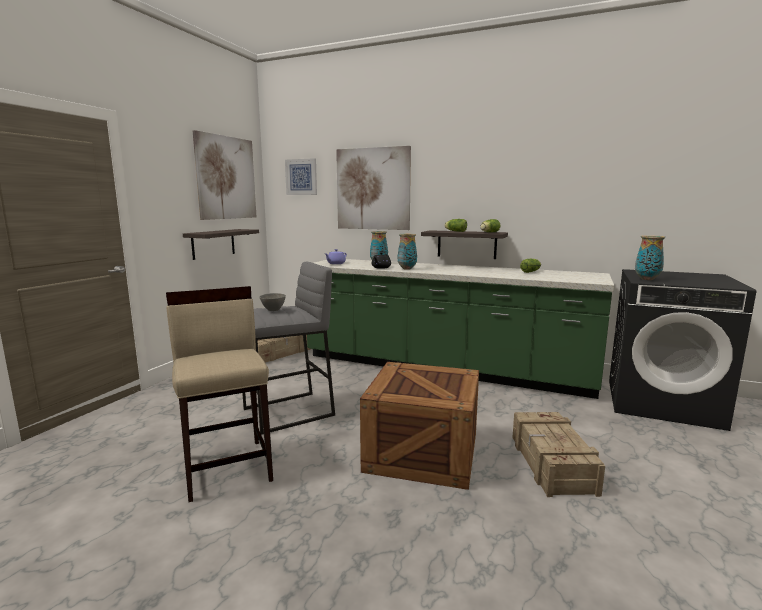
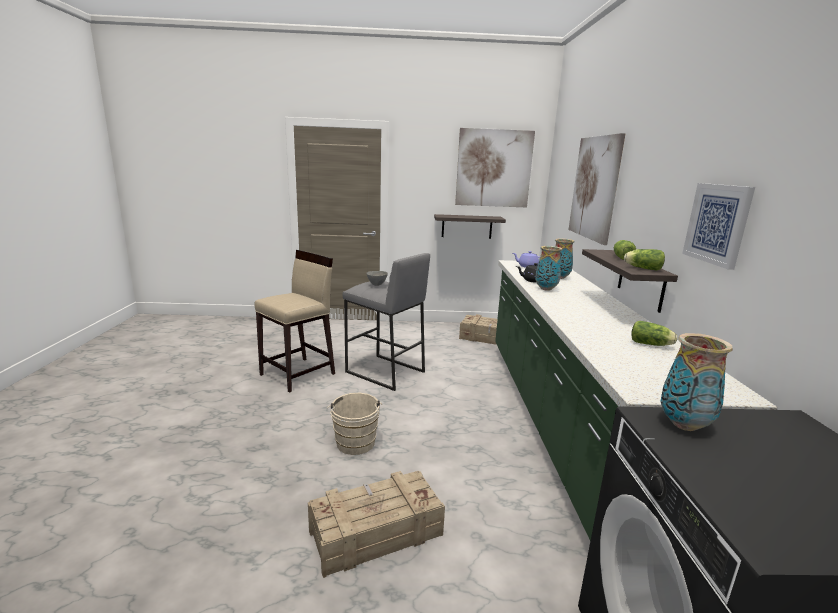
camera: 65 degrees right, 5 degrees up
(301, 177) = (563, 169): picture -> picture (717, 224)
(423, 453) = (355, 445): crate -> beige bucket

